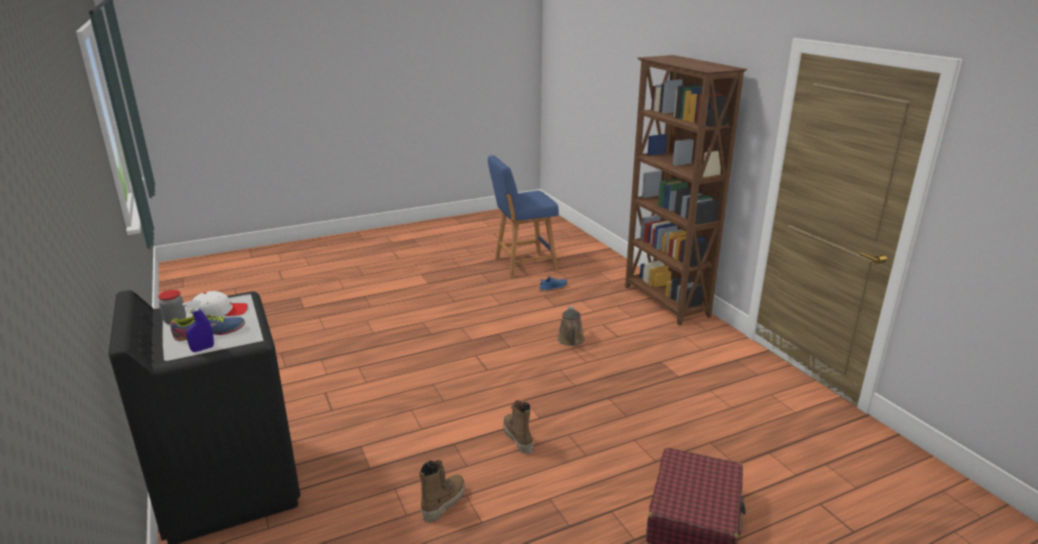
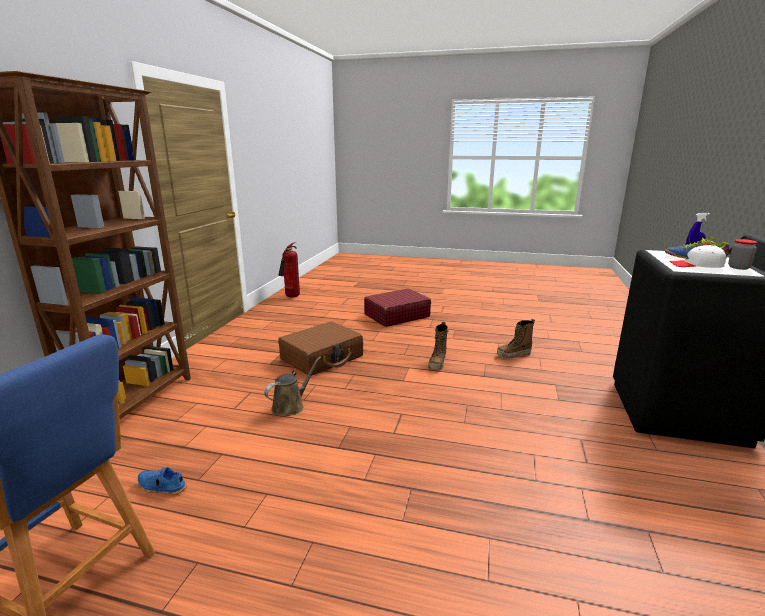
camera: 140 degrees left, 5 degrees down
(634, 389) = (322, 358): none -> brown suitcase
(915, 477) = (291, 297): none -> fire extinguisher

